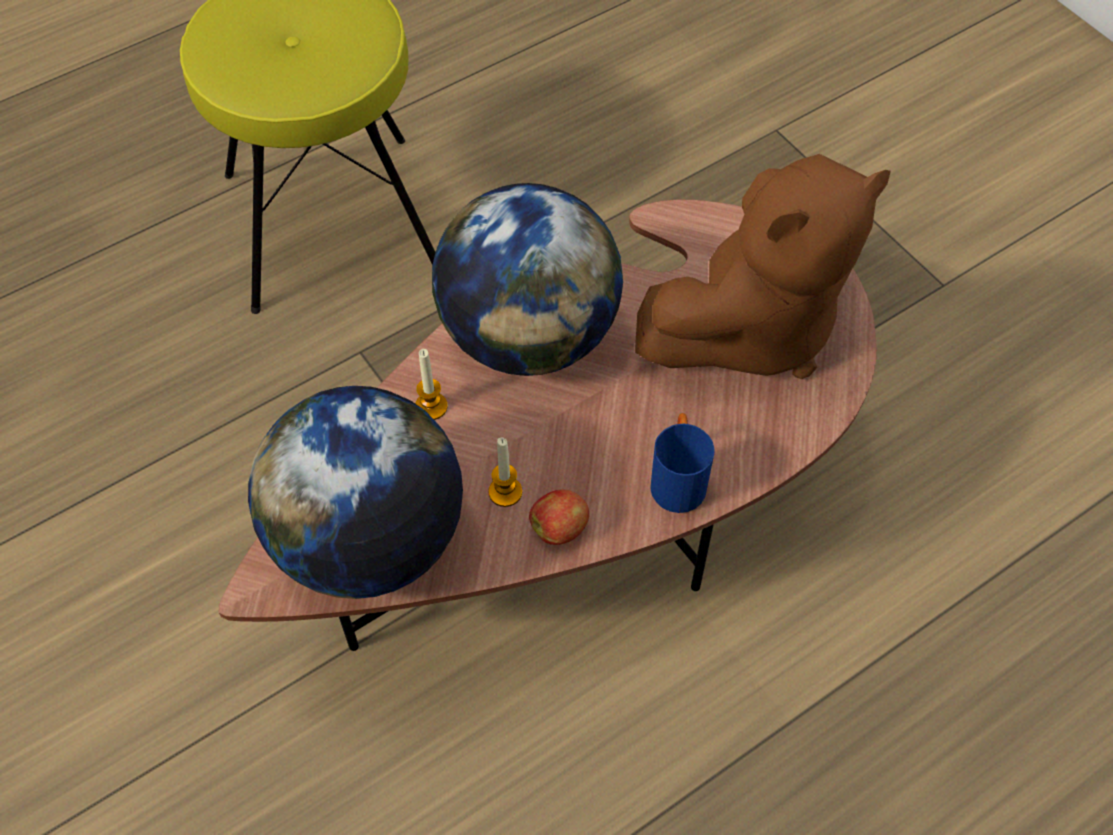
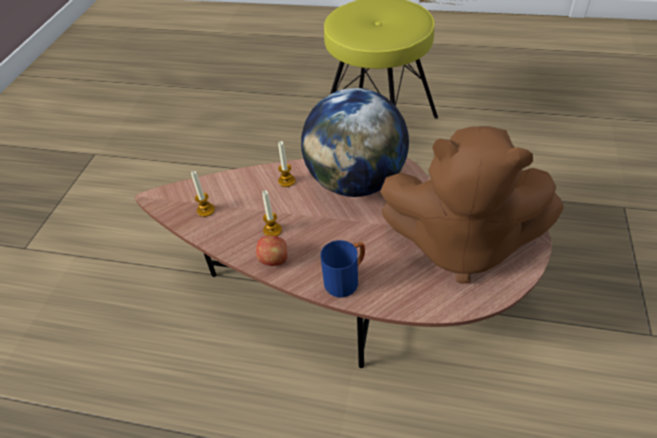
camera: 50 degrees right, 10 degrees down
(369, 541) = (205, 210): globe -> candle

